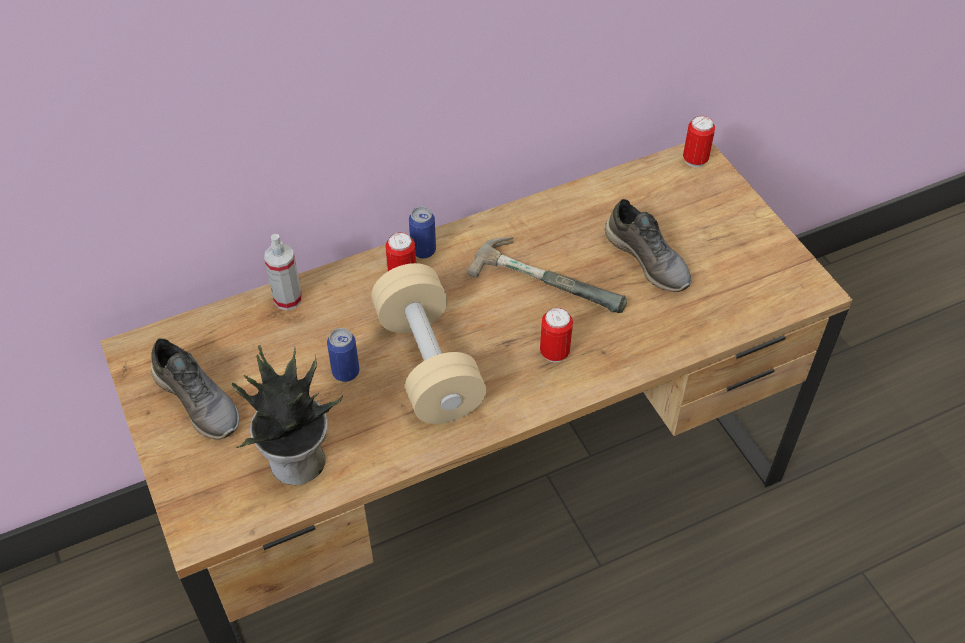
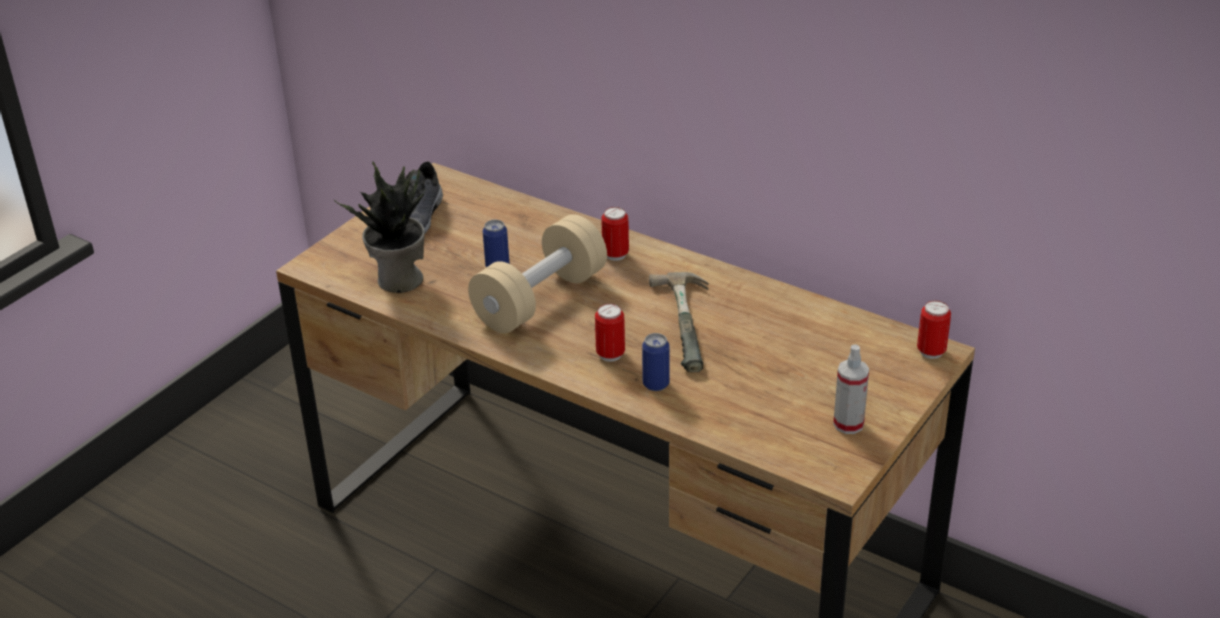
camera: 60 degrees right, 15 degrees down
(288, 299) = (542, 215): spray bottle -> spray bottle (848, 424)
(423, 251) = (654, 253): can -> can (656, 384)
(648, 259) = (769, 367): grey shoe -> none

